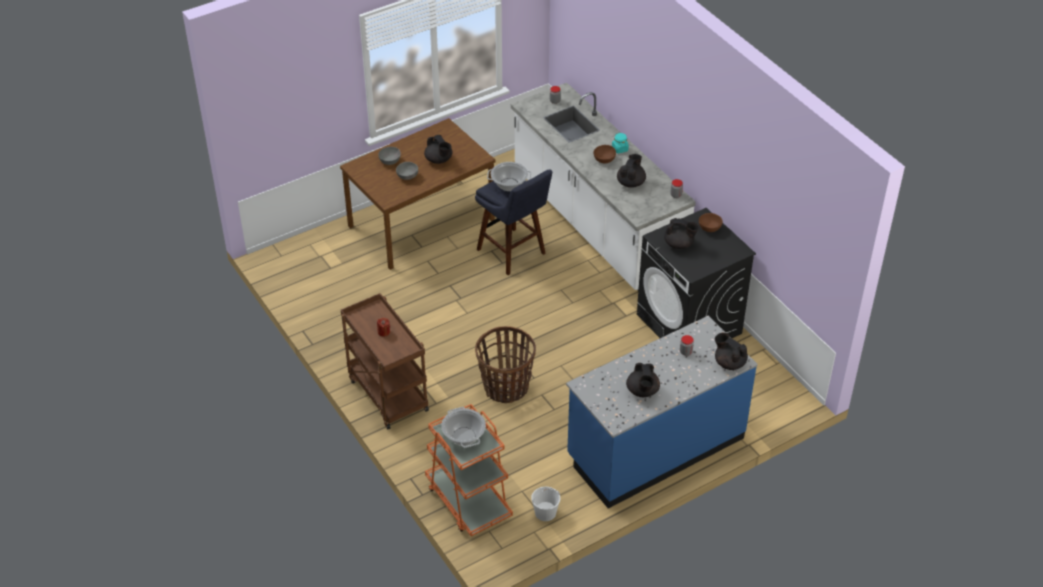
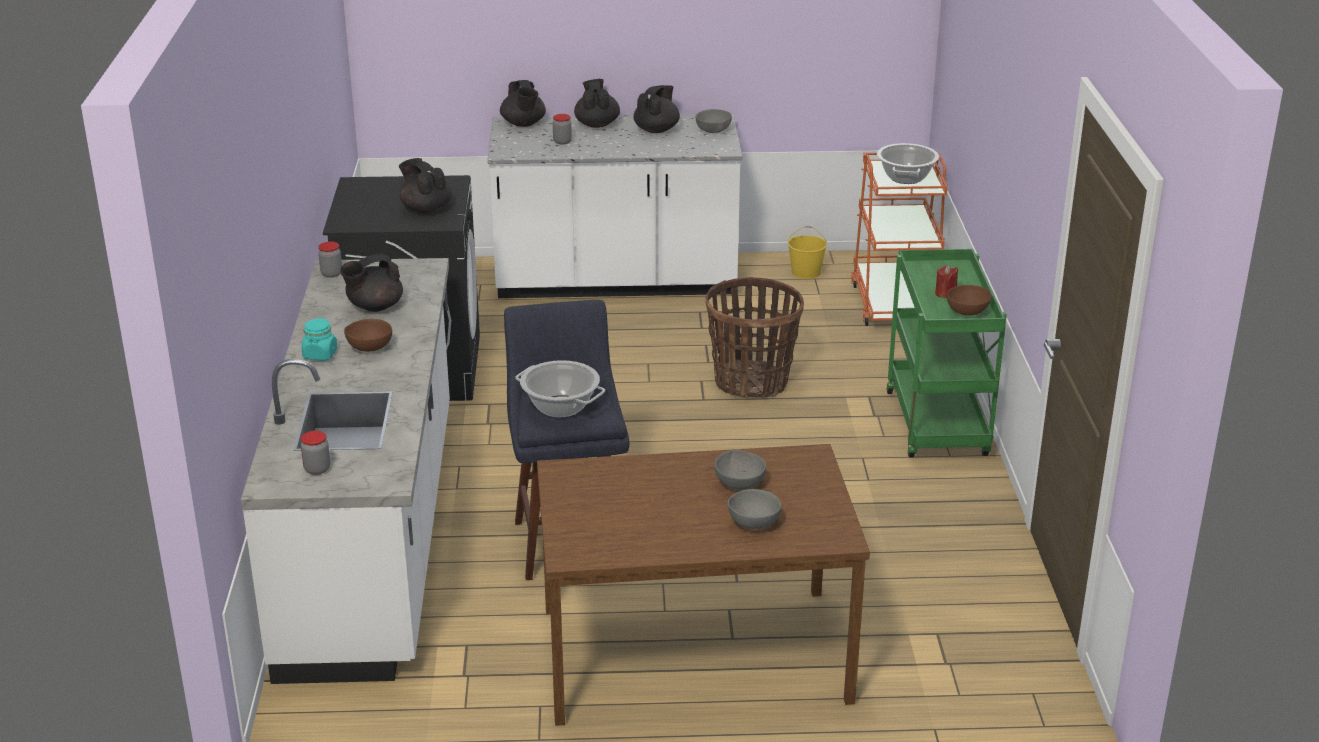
camera: 150 degrees left, 15 degrees down
(386, 394) = (938, 426): brown cart -> green cart
(439, 160) = (649, 493): black teapot -> black teapot (597, 124)
(545, 512) = (806, 272): white bucket -> yellow bucket
(606, 404) = (713, 131): none -> grey bowl
(655, 447) = (616, 281): blue counter -> white counter
(708, 228) = (358, 212): brown bowl -> brown bowl (968, 312)

